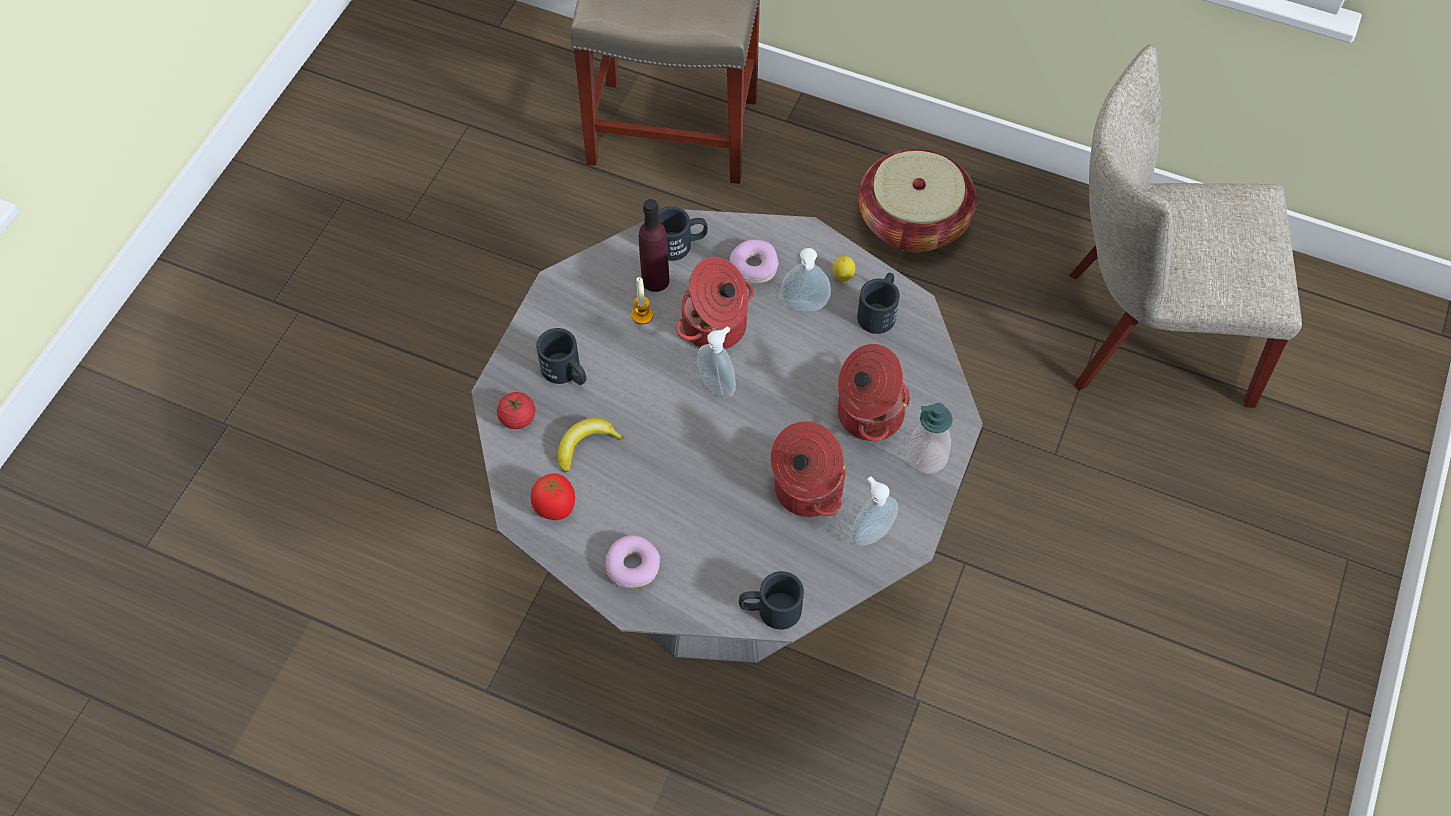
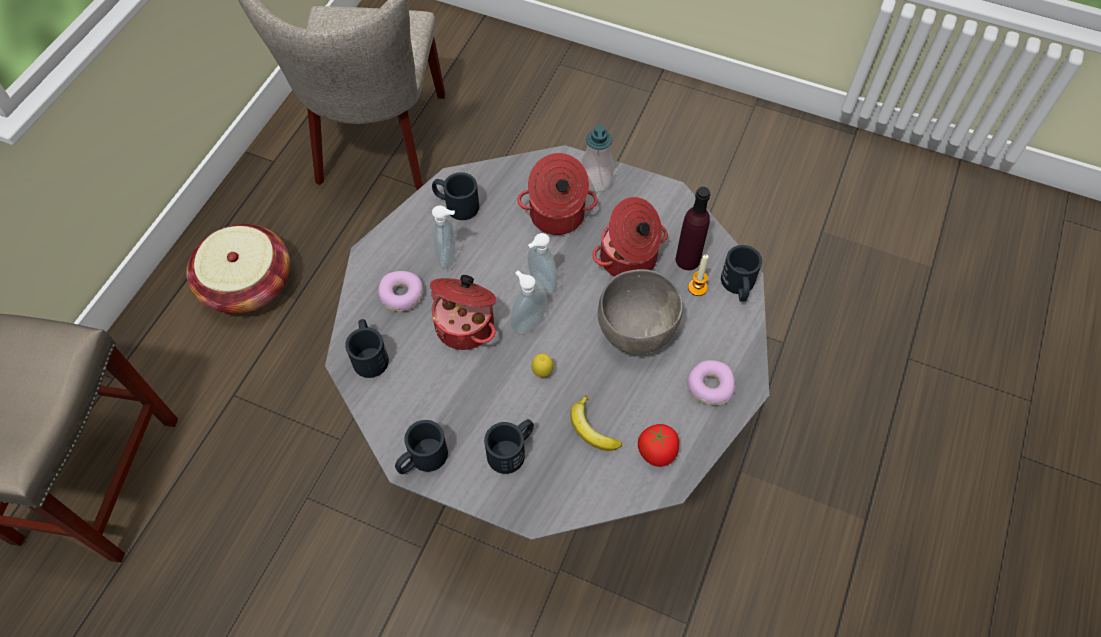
camera: 90 degrees left, 0 degrees up
(517, 418) = (563, 491): tomato -> none
(560, 296) = (422, 459): none -> black mug
(642, 315) = (449, 385): candle -> candle (697, 287)
(655, 280) = (410, 375): purple bottle -> purple bottle (687, 260)
(705, 492) = (635, 332): none -> grey bowl
(842, 278) = (420, 229): lemon -> lemon (542, 372)
(870, 532) = (664, 219): soap dispenser -> soap dispenser (540, 285)

